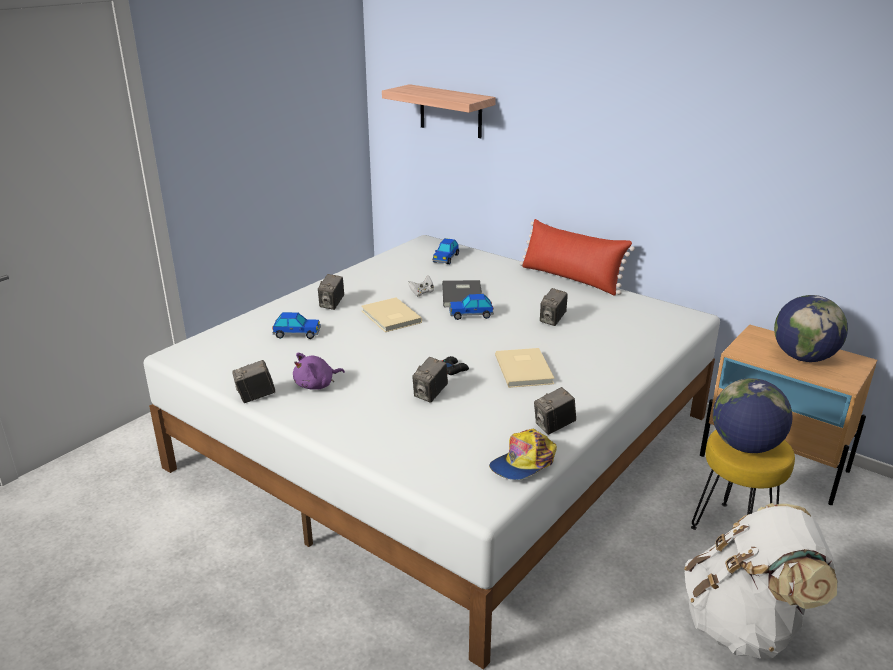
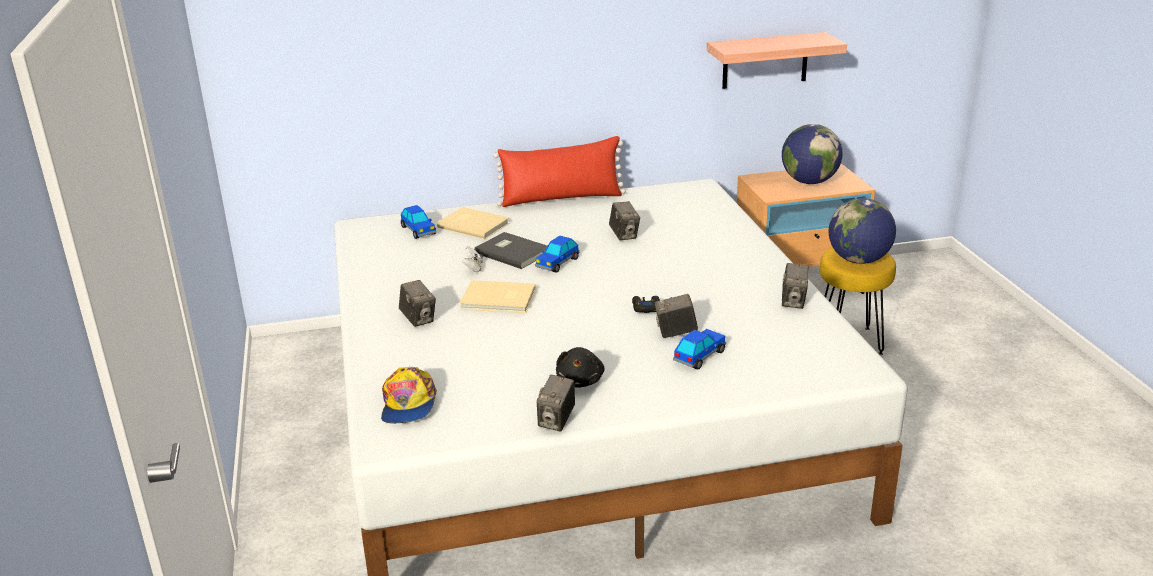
camera: 50 degrees left, 0 degrees up
(297, 334) = (454, 358): toy car -> toy car (699, 356)
(316, 385) = (580, 381): purple plush toy -> black plush toy
(430, 394) = (675, 333): camera -> camera turned 105 degrees clockwise
(450, 111) = (351, 55): shelf -> shelf (765, 60)
(523, 463) = (831, 333): cap -> cap (408, 404)
(525, 369) = (690, 278): beige book -> beige book (473, 224)
(744, 625) = (945, 389): white backpack -> none

